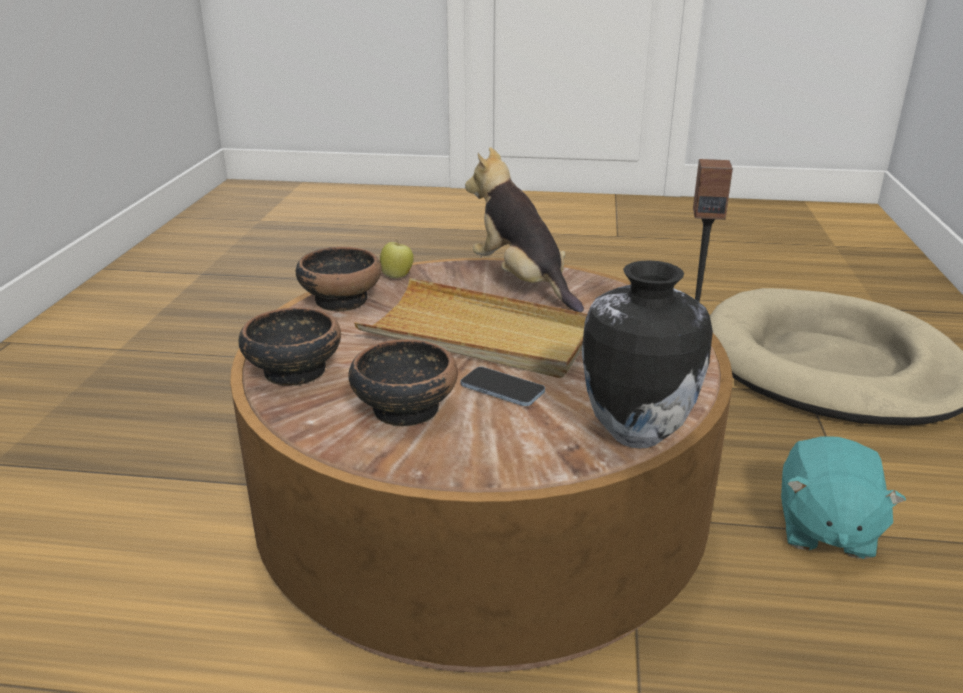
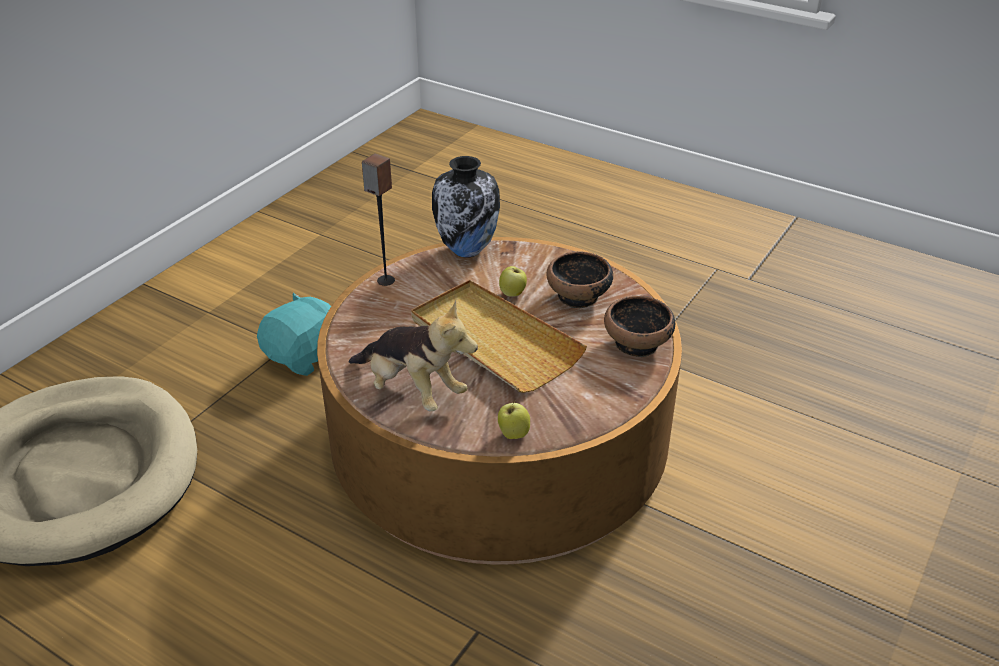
camera: 155 degrees left, 10 degrees up
(341, 300) = (578, 413): bowl -> none
(502, 389) = (513, 294): phone -> apple
(522, 282) = (412, 390): plush toy -> plush toy turned 45 degrees counterclockwise

